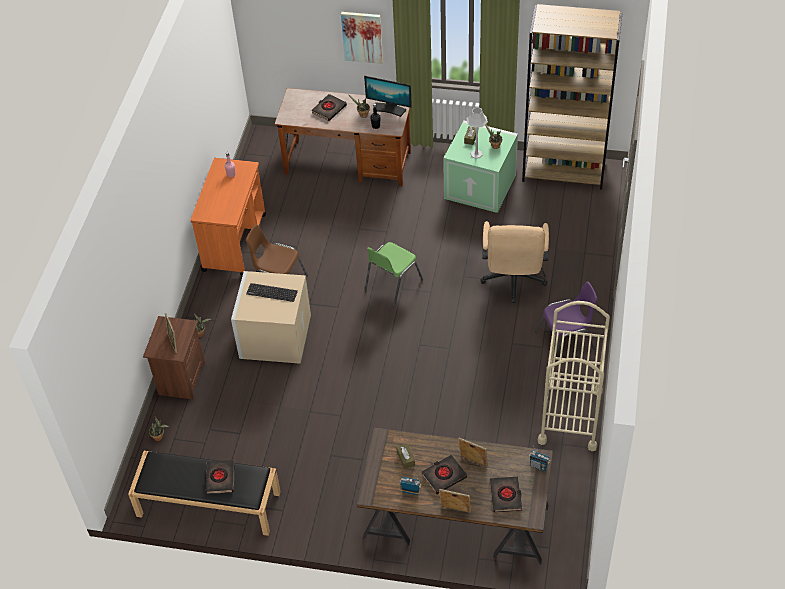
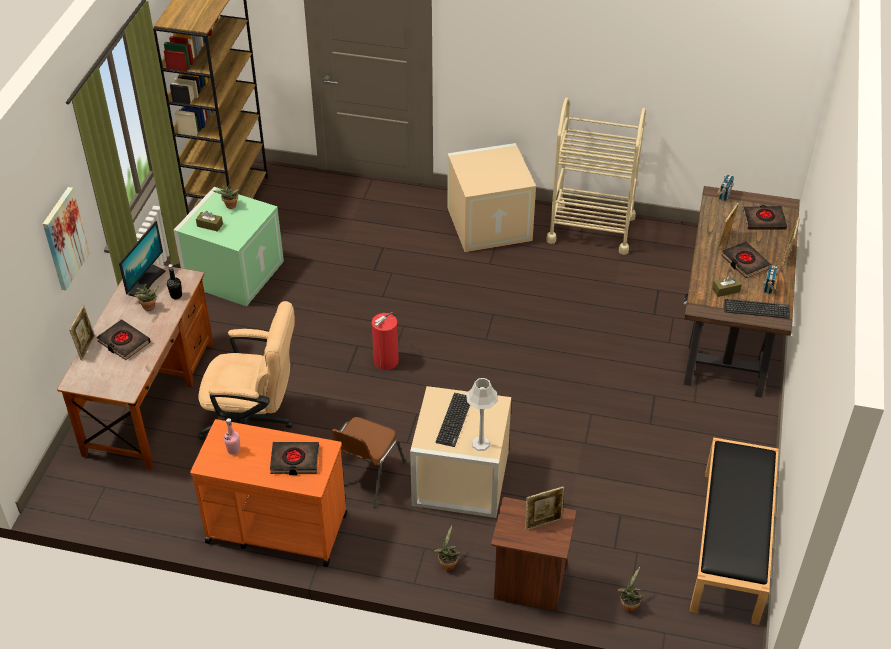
camera: 90 degrees left, 5 degrees down
(220, 478) = (739, 486): black book -> black book (294, 460)
(324, 93) = (86, 347): none -> picture frame
(382, 480) = (756, 309): none -> keyboard
(392, 285) = (387, 360): green chair -> fire extinguisher
(476, 154) = (240, 222): grey table lamp -> grey table lamp (480, 444)
(513, 281) = (397, 256): beige office chair -> beige office chair (254, 424)
(566, 341) = (490, 223): purple chair -> beige storage box

